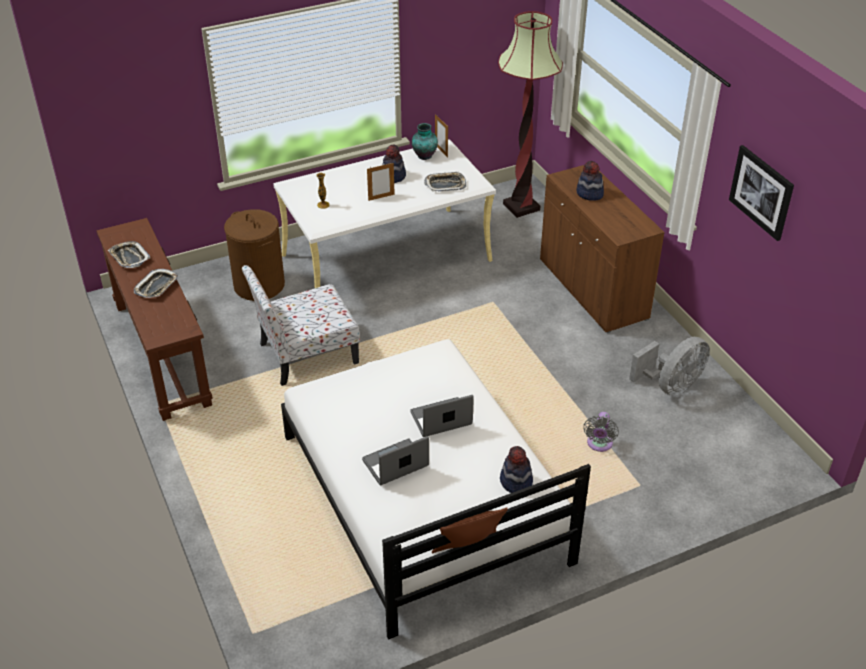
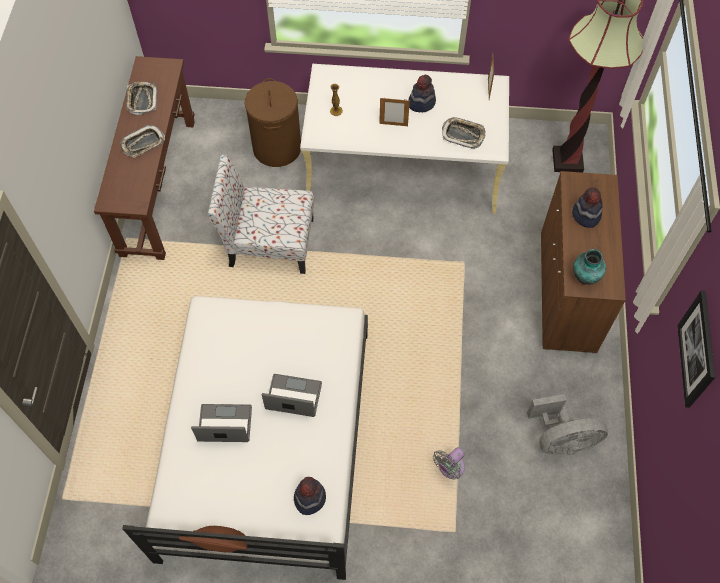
camera: 30 degrees right, 20 degrees up
(424, 156) = (467, 89): vase -> vase (584, 277)

